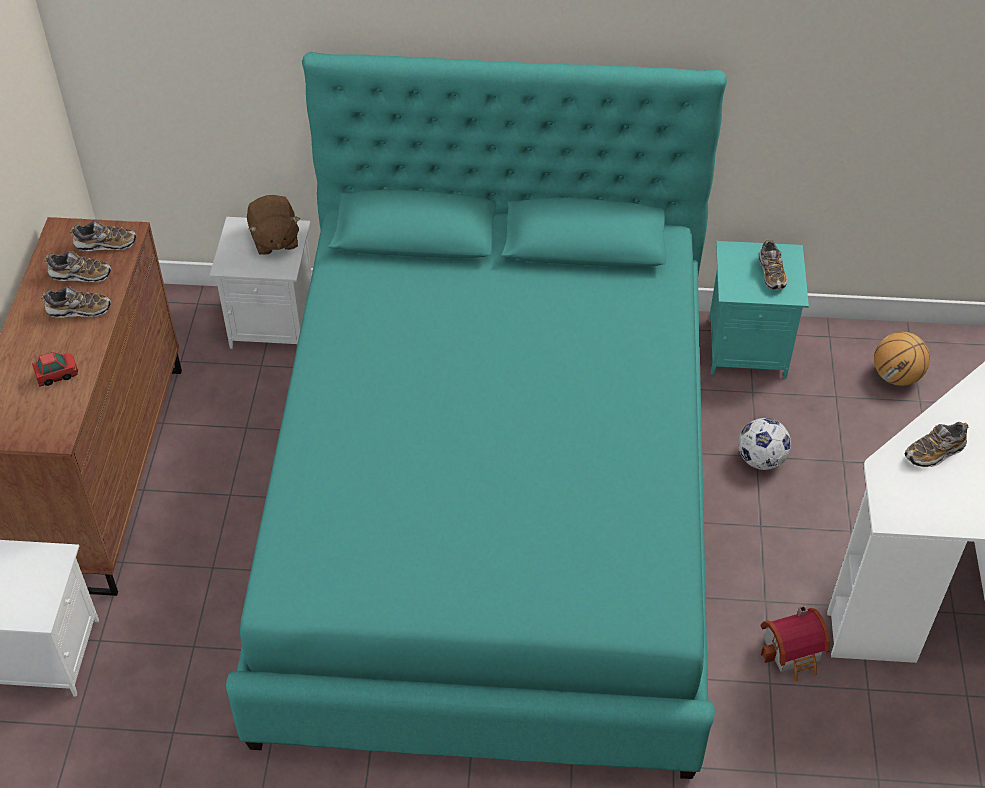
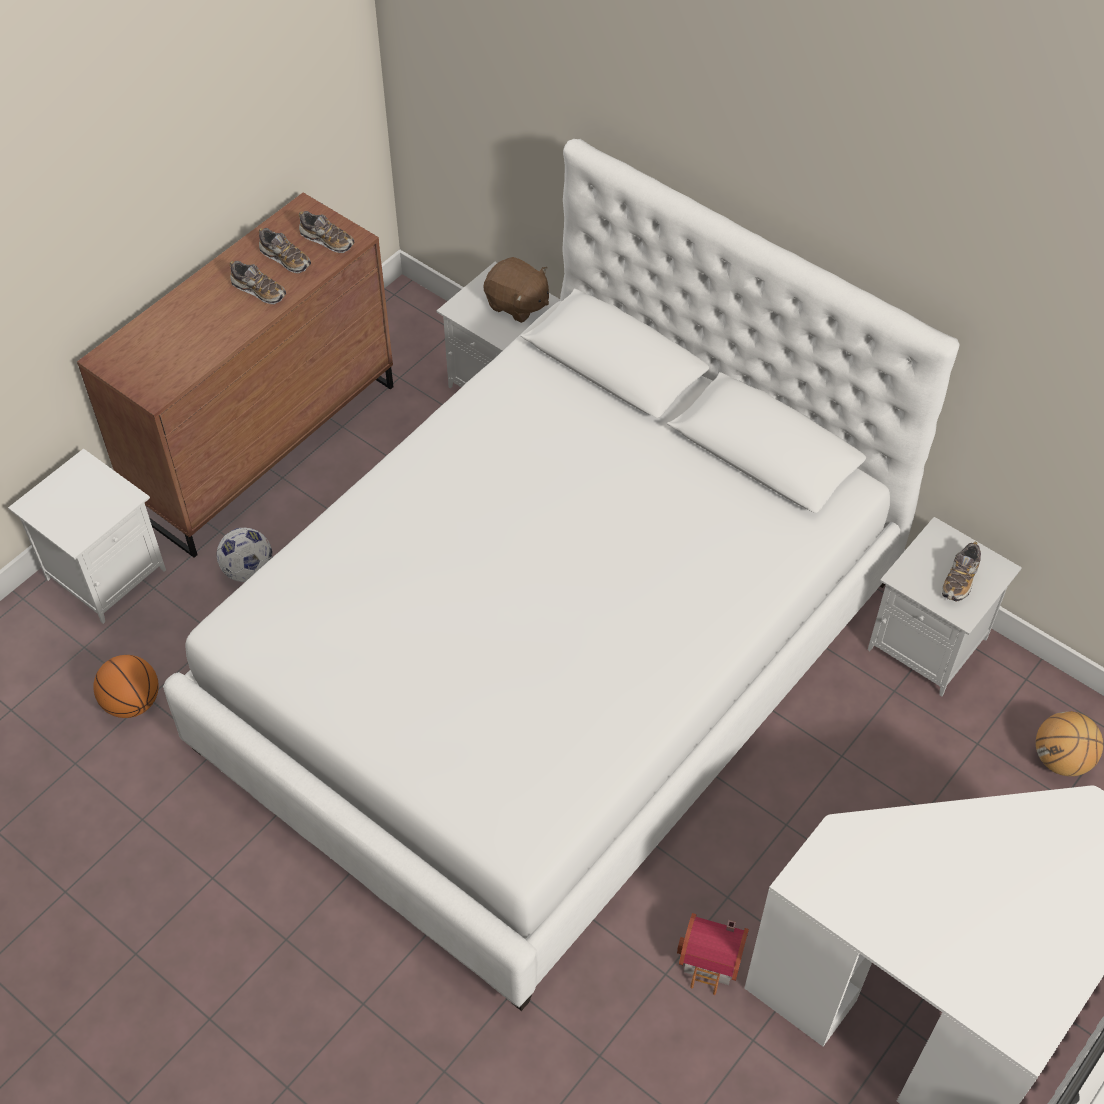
camera: 35 degrees right, 5 degrees up
(57, 375) = (197, 340): toy car -> none
(161, 744) = (132, 702): none -> basketball
(274, 240) = (517, 304): brown plush toy -> brown plush toy turned 75 degrees counterclockwise
(493, 507) = (554, 661): turquoise bed -> white bed
(749, 347) = (930, 644): turquoise nightstand -> grey nightstand
(761, 460) = (843, 762): football -> football (248, 570)
(934, 452) = (905, 848): shoe -> none

